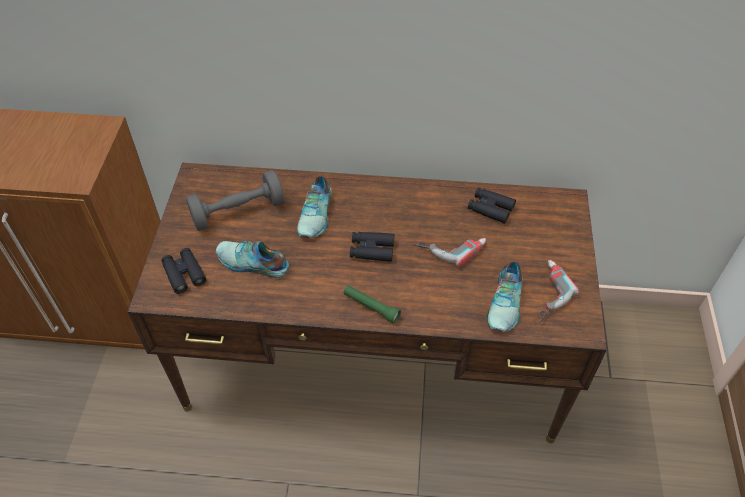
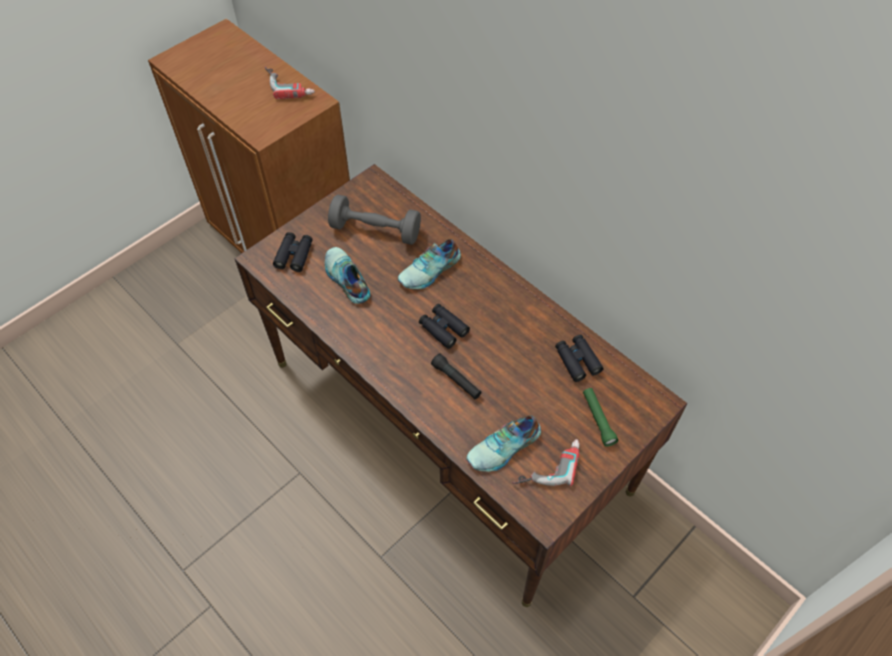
camera: 40 degrees right, 5 degrees up
(371, 307) = (397, 374): green flashlight -> green flashlight (598, 419)
(421, 280) = (456, 380): none -> black flashlight
(450, 246) = (508, 368): power drill -> power drill (290, 84)

